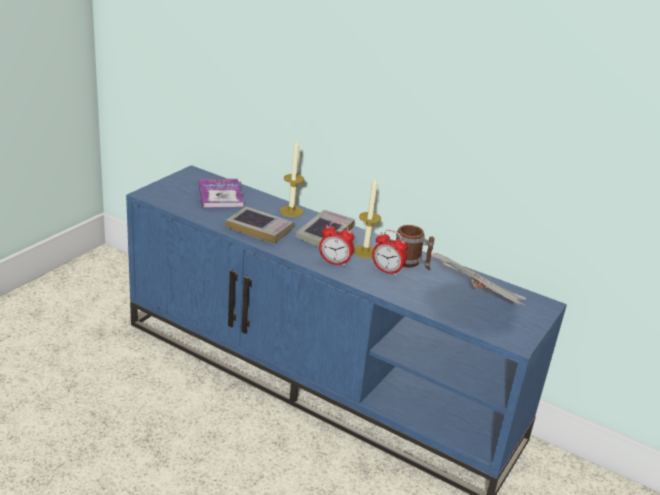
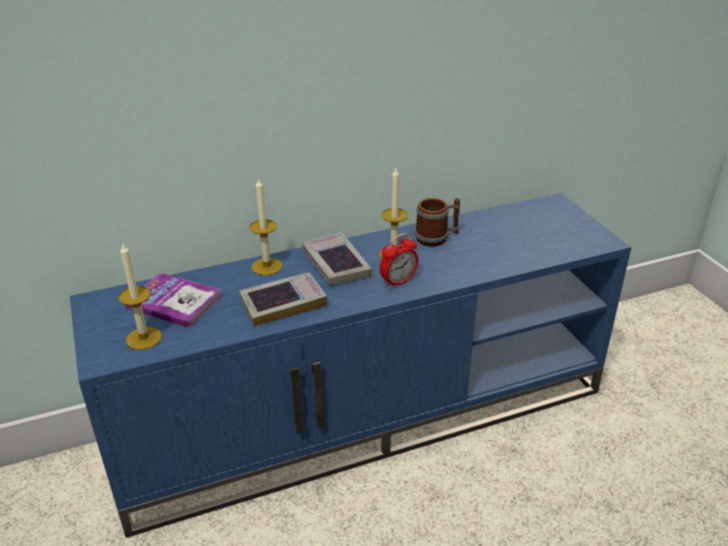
camera: 50 degrees left, 5 degrees up
(178, 198) = (144, 338): none -> candle
(387, 271) = (440, 257): alarm clock -> none
(478, 303) = (532, 233): newspaper -> none

